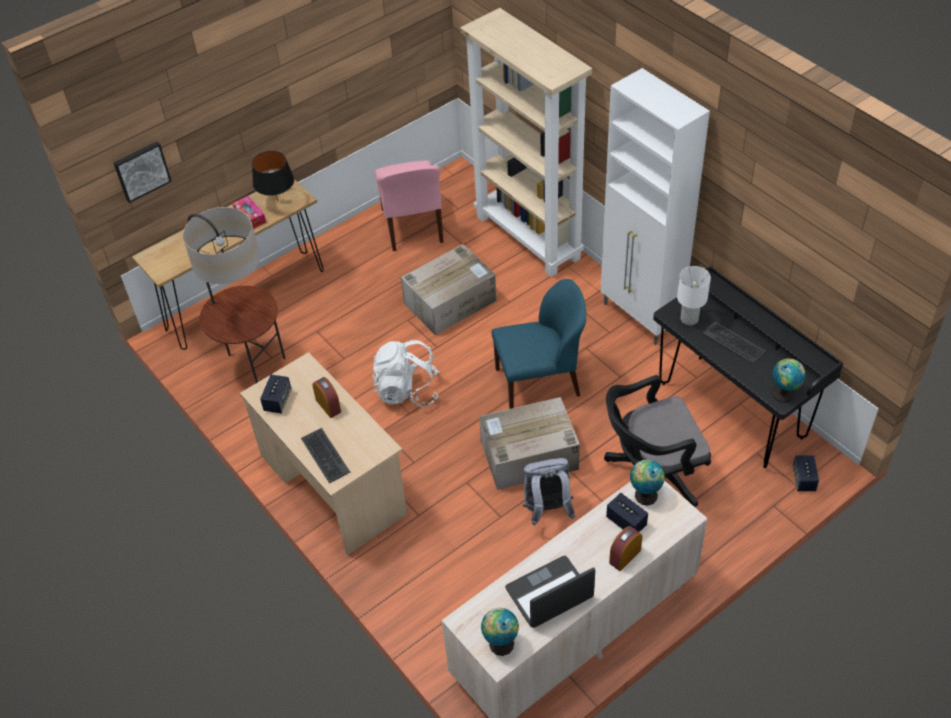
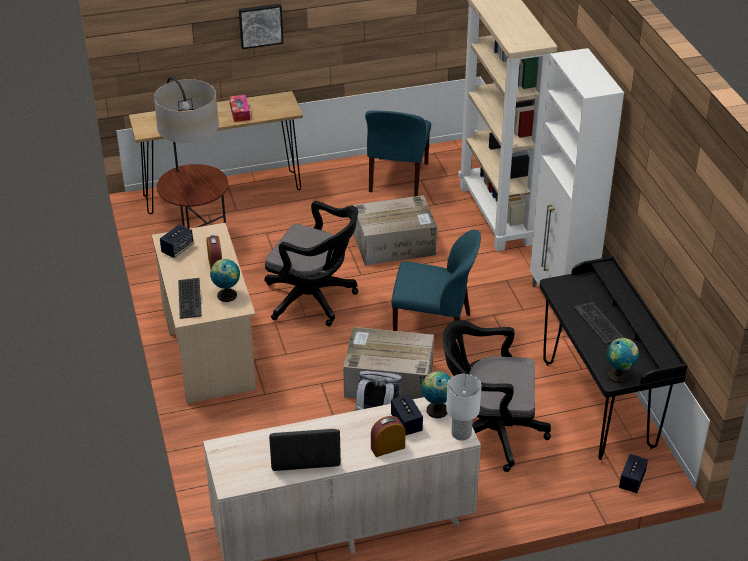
camera: 20 degrees right, 10 degrees down
(141, 170) = (154, 39): picture -> picture (260, 25)
(278, 202) = (269, 108): black table lamp -> none
(407, 391) = (314, 299): white backpack -> black office chair
(412, 227) = (398, 178): pink chair -> blue chair
(500, 643) = (239, 473): globe -> globe (226, 294)
(689, 318) = (570, 293): white table lamp -> white table lamp (462, 433)

